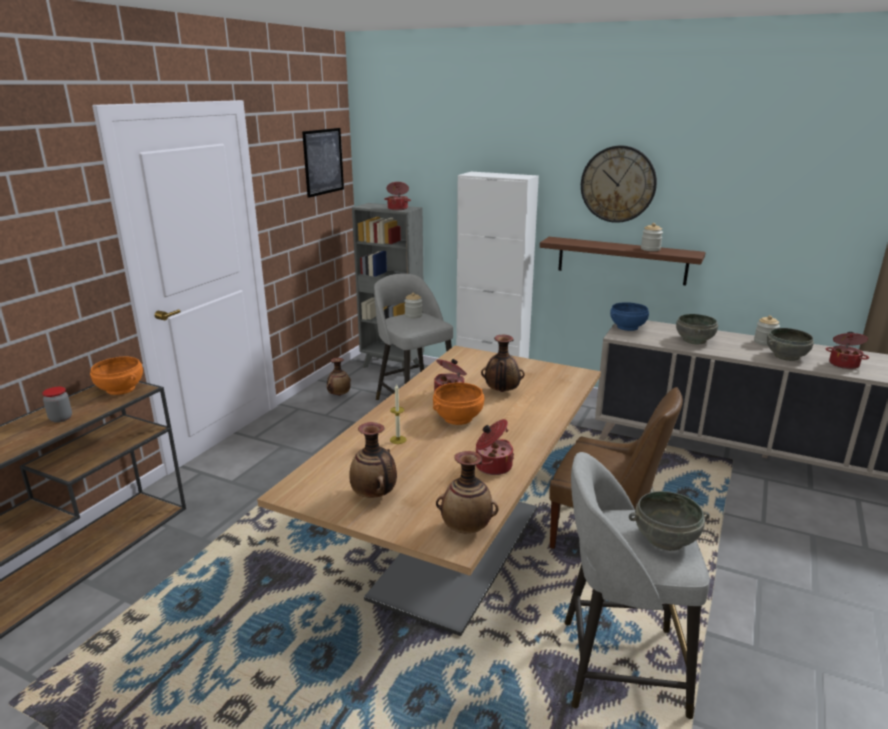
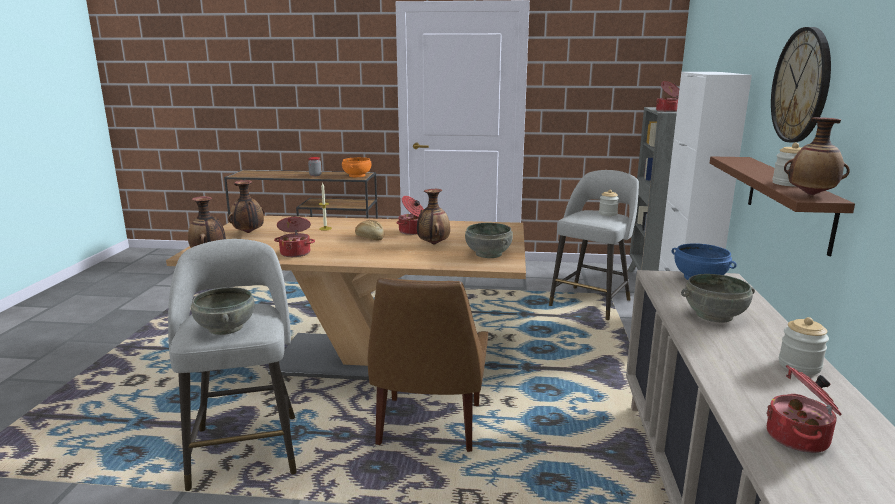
camera: 70 degrees right, 5 degrees down
(323, 162) = (630, 60): picture -> none
(339, 395) = (563, 274): vase -> vase (811, 194)
(458, 418) = (370, 238): orange bowl -> bread
(786, 356) = (754, 381): grey bowl -> grey bowl (489, 254)

